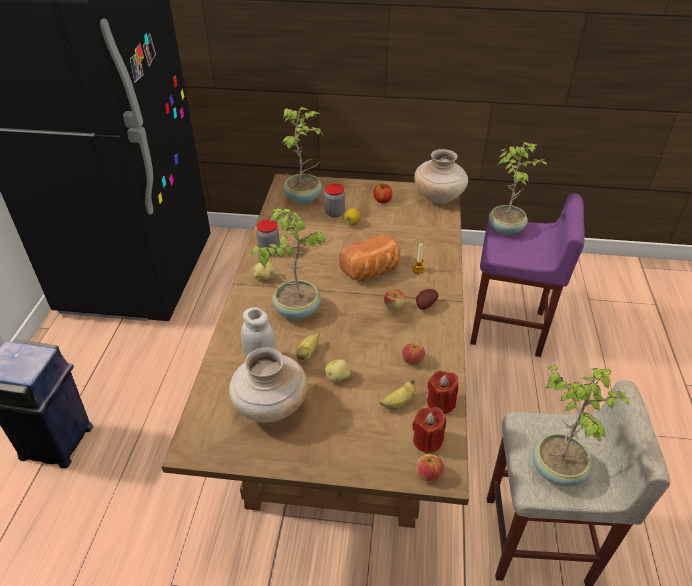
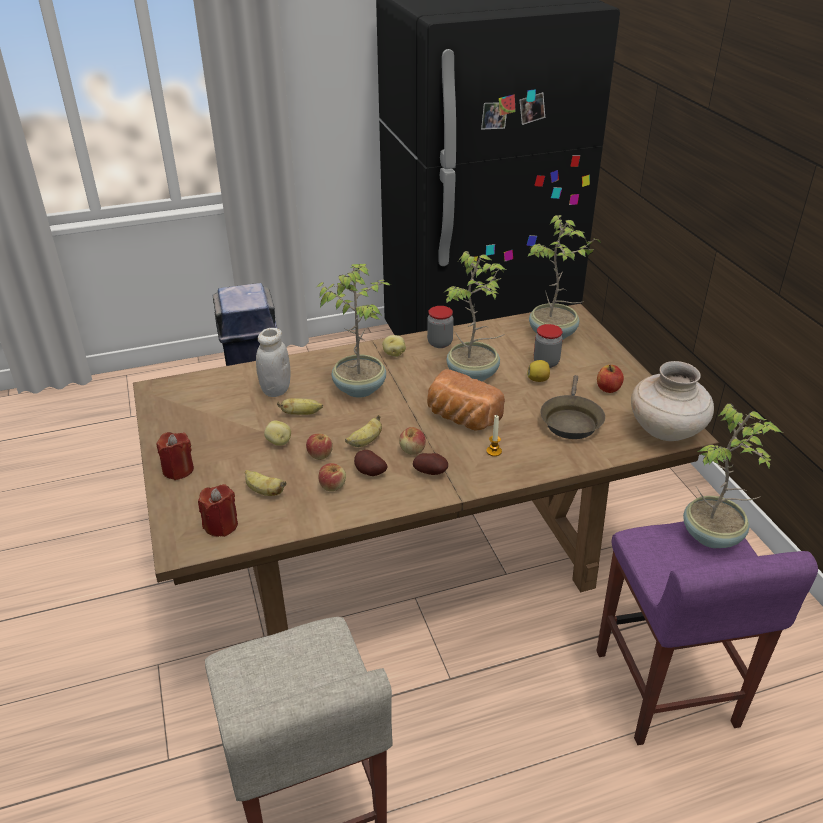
camera: 65 degrees right, 5 degrees down
(270, 407) = (220, 414): beige vase -> none
(369, 327) = (365, 442): none -> banana
(406, 227) = (570, 420): none -> brown frying pan
(408, 336) = (369, 473): none -> potato
(428, 474) = (177, 536): apple -> apple (320, 455)
(440, 403) = (278, 522): red candle -> red candle (178, 470)
(558, 468) = (269, 678): potted plant -> potted plant (474, 375)

